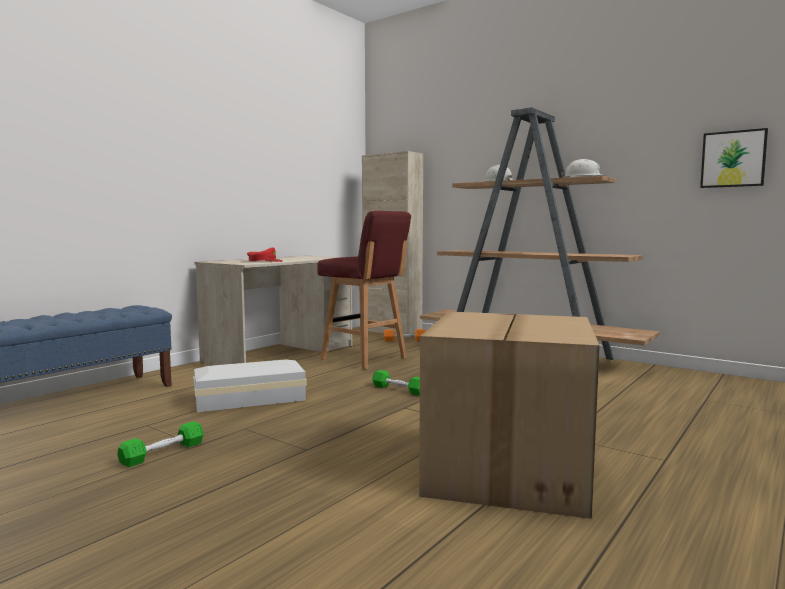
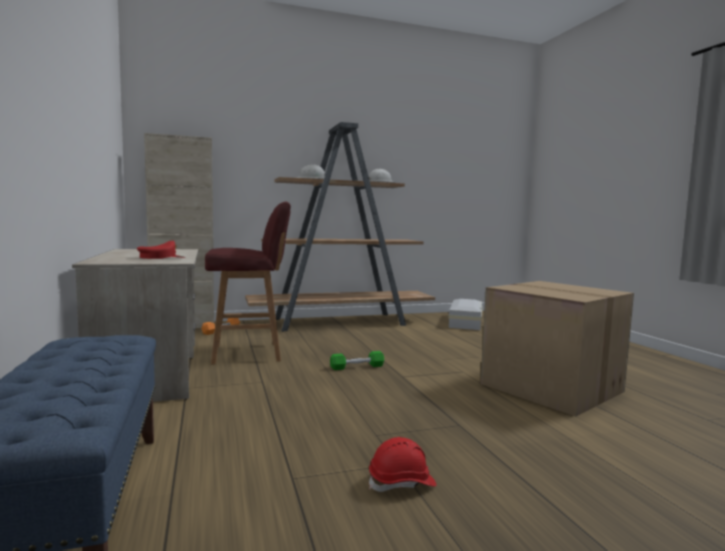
camera: 55 degrees left, 0 degrees up
(163, 453) = (402, 483): green dumbbell -> red hard hat
(248, 398) = (283, 415): white storage box -> white storage box (464, 322)
(733, 159) = (450, 179): picture -> none

